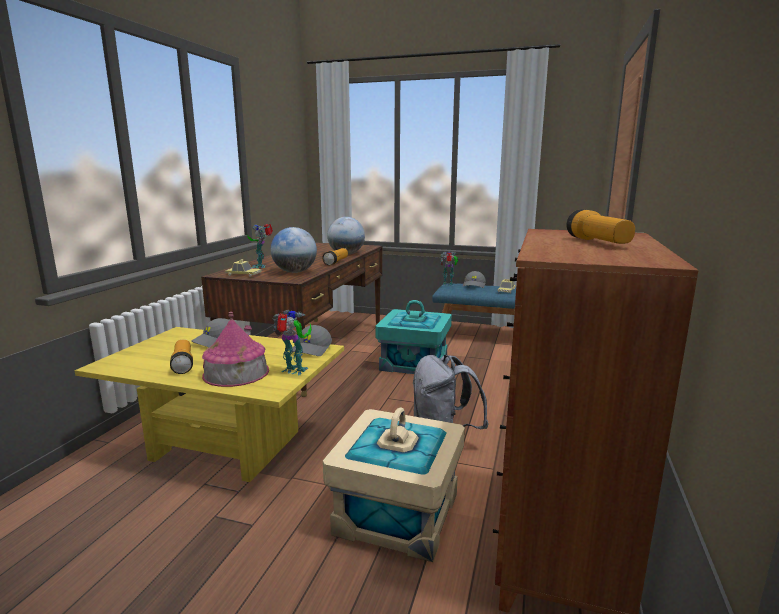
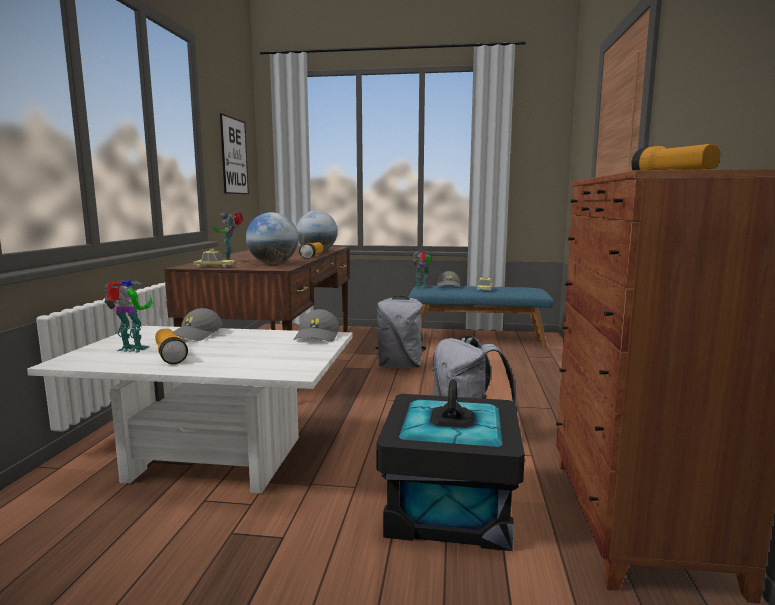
camera: 10 degrees left, 5 degrees down
(226, 445) = (216, 458): yellow coffee table -> white coffee table
(236, 373) = (242, 360): toy house -> none
(281, 162) = (234, 156): none -> picture
(294, 371) = (312, 355): toy robot -> toy robot (132, 350)
(398, 514) = (450, 508): beige storage box -> black storage box
(414, 363) = (400, 366): turquoise storage box -> grey backpack

